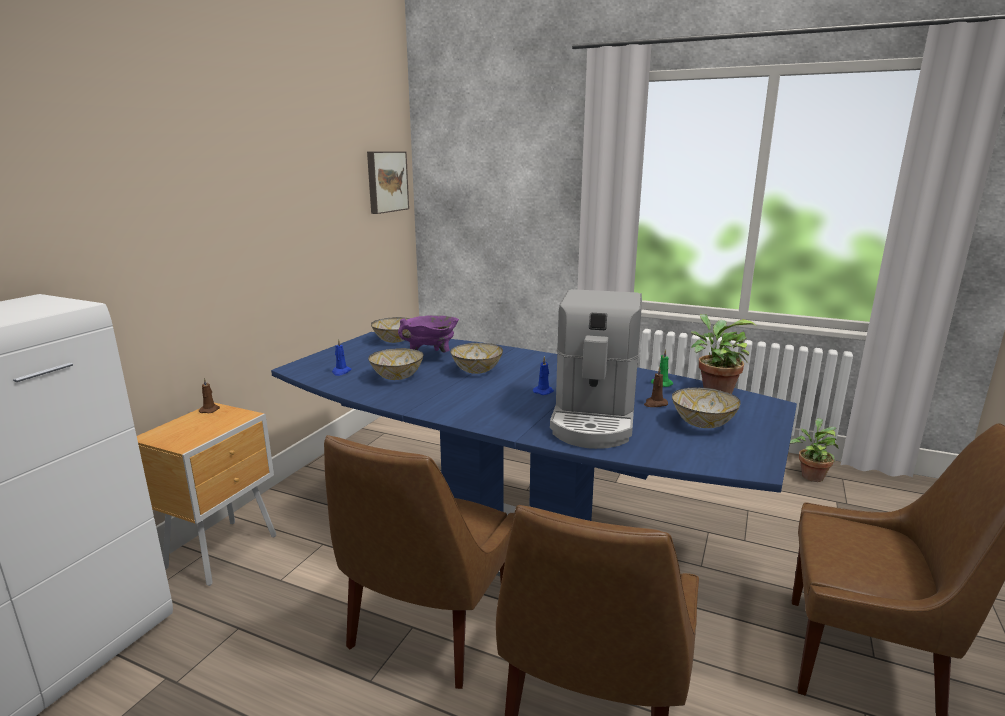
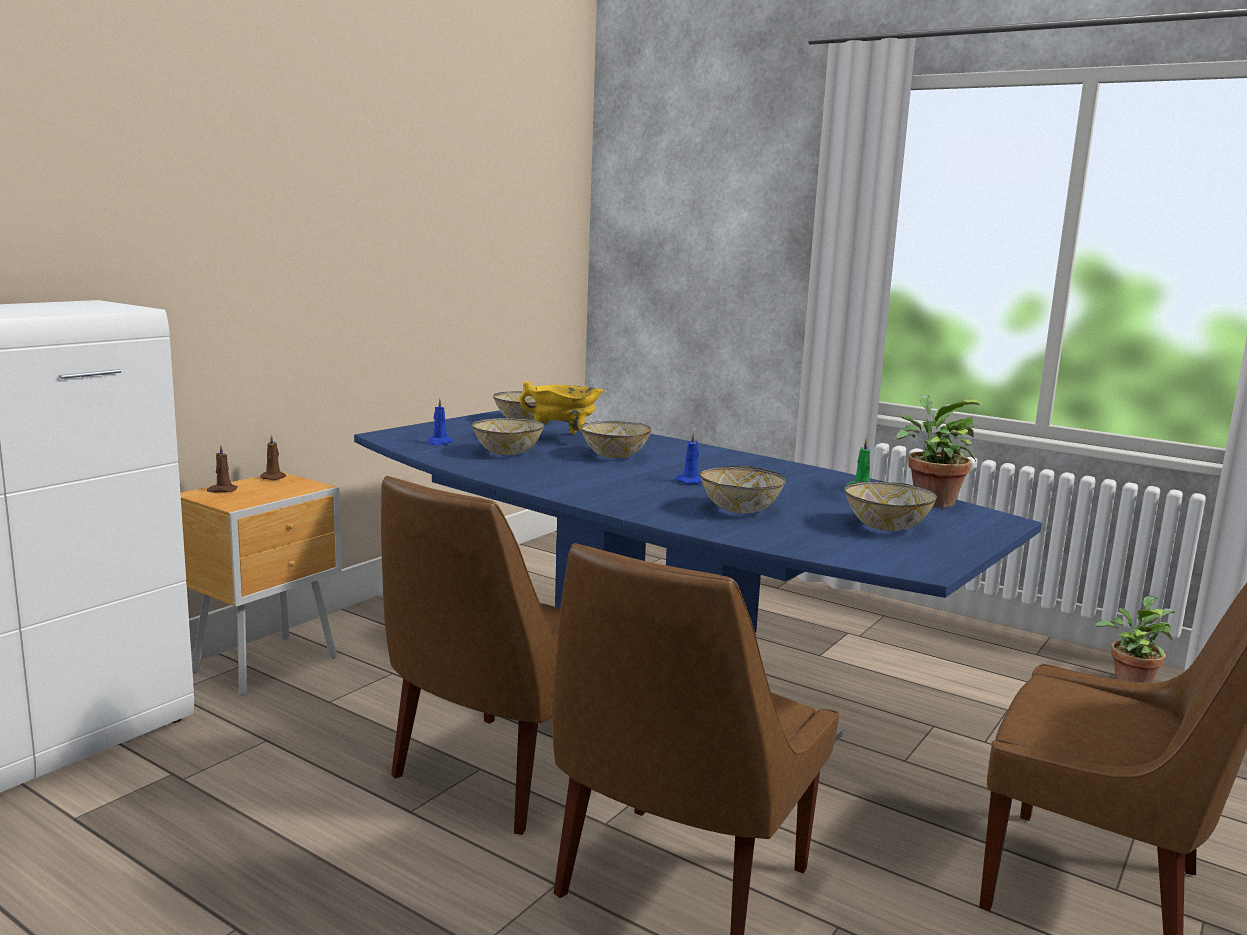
camera: 10 degrees right, 5 degrees down
(386, 181) = (548, 219): picture -> none
(431, 357) = (563, 439): purple cooking pot -> yellow cooking pot
(594, 418) = (741, 510): coffee machine -> bowl
(655, 404) = (835, 505): brown candle -> brown candle (222, 490)

